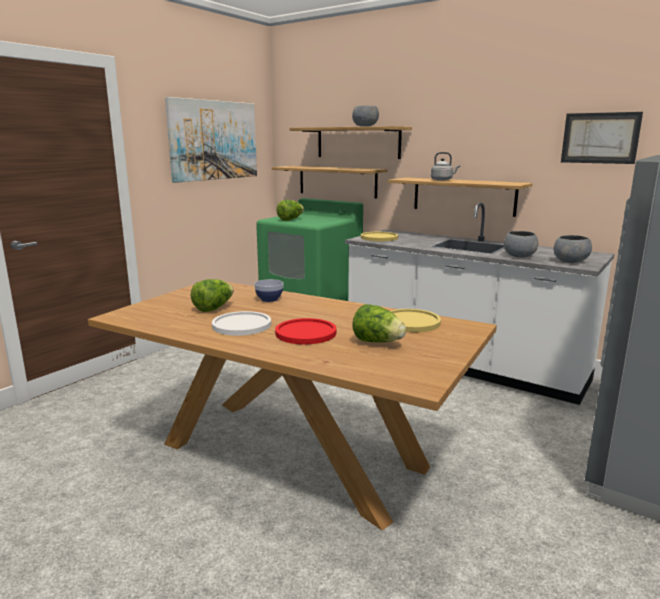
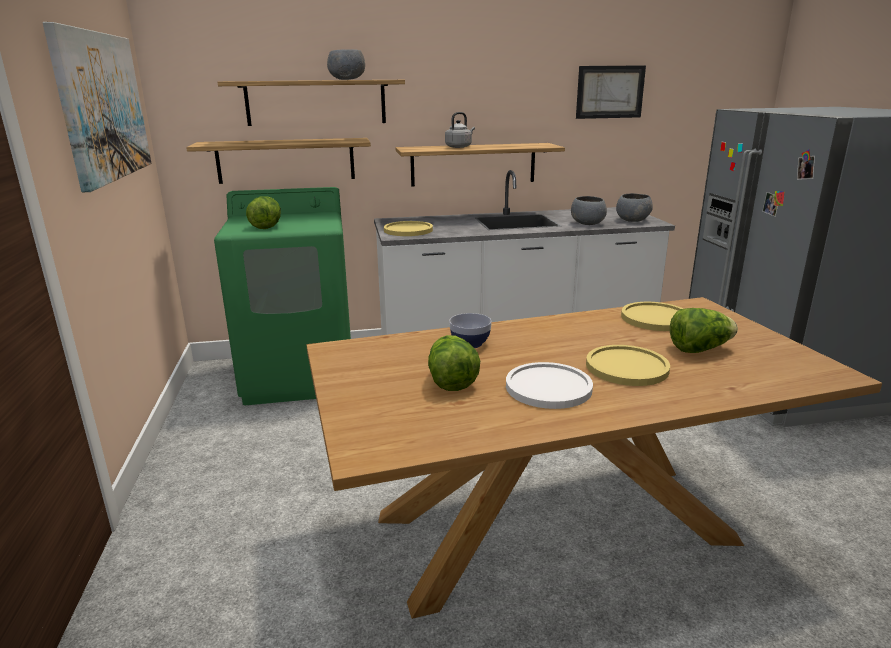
camera: 45 degrees left, 5 degrees up
(305, 333) = (626, 367): red plate -> yellow plate

